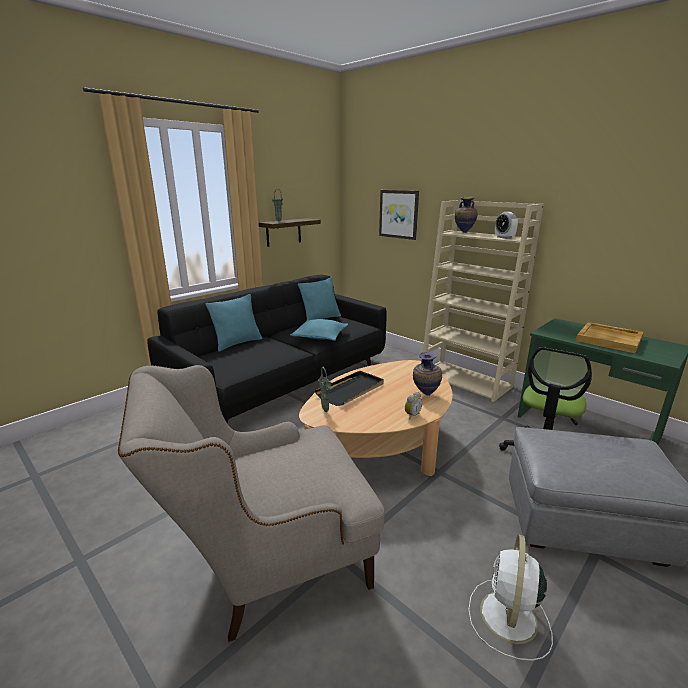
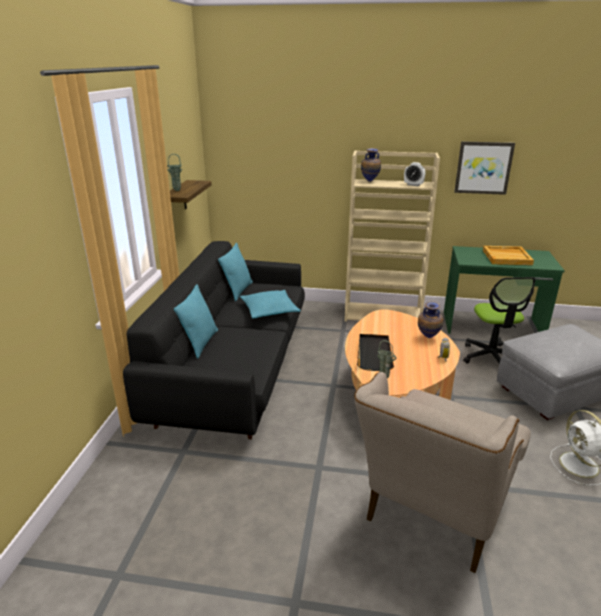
camera: 35 degrees left, 5 degrees up
(399, 214) = (286, 165): picture -> picture (483, 168)

